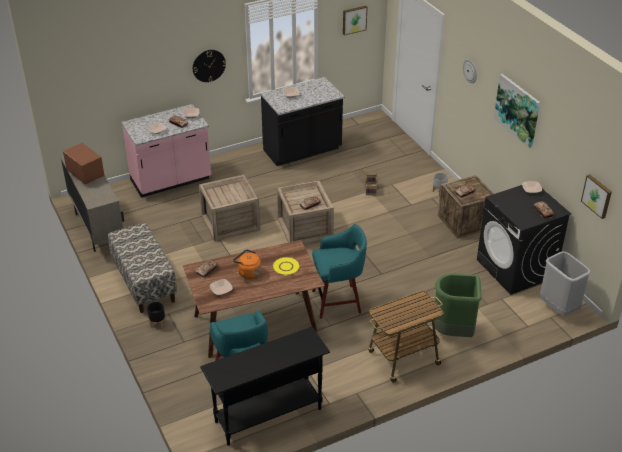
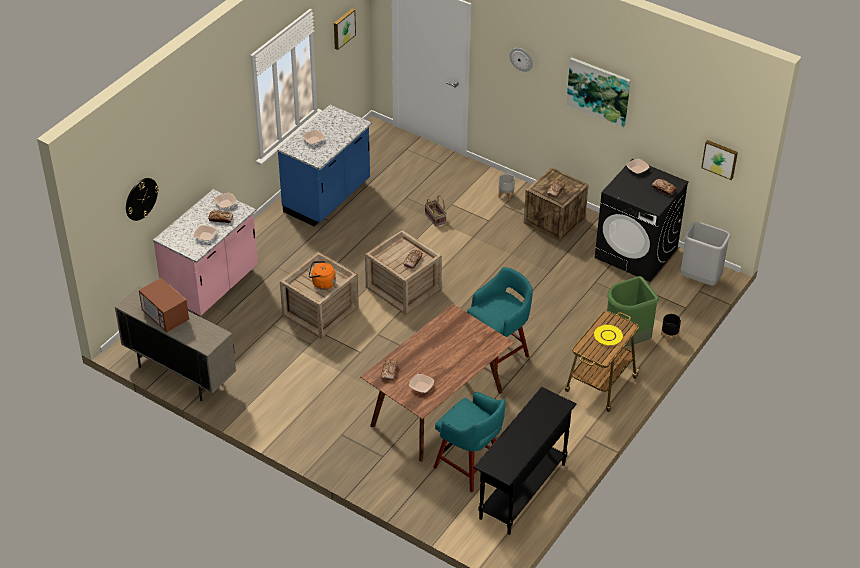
camera: 30 degrees left, 5 degrees up
(85, 174) = (165, 316): microwave -> microwave turned 150 degrees counterclockwise
(144, 282) = (286, 412): bench -> none
(157, 323) = (340, 449): black planter -> black planter (669, 337)
(208, 65) = (224, 138): wall clock -> wall clock (141, 198)
(248, 272) = (431, 358): orange kettle -> orange kettle (322, 283)
(286, 267) = (462, 337): yellow plate -> yellow plate (608, 336)
(302, 151) = (328, 198): black counter -> blue counter

